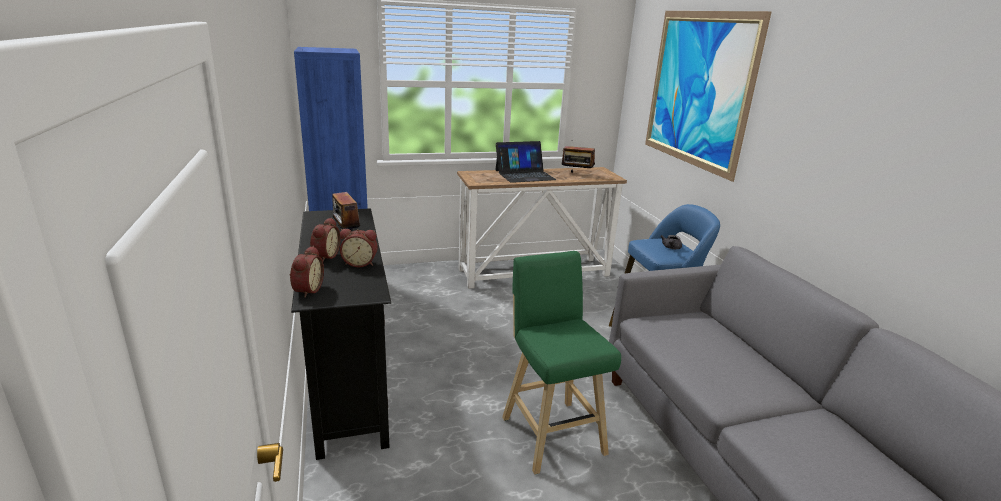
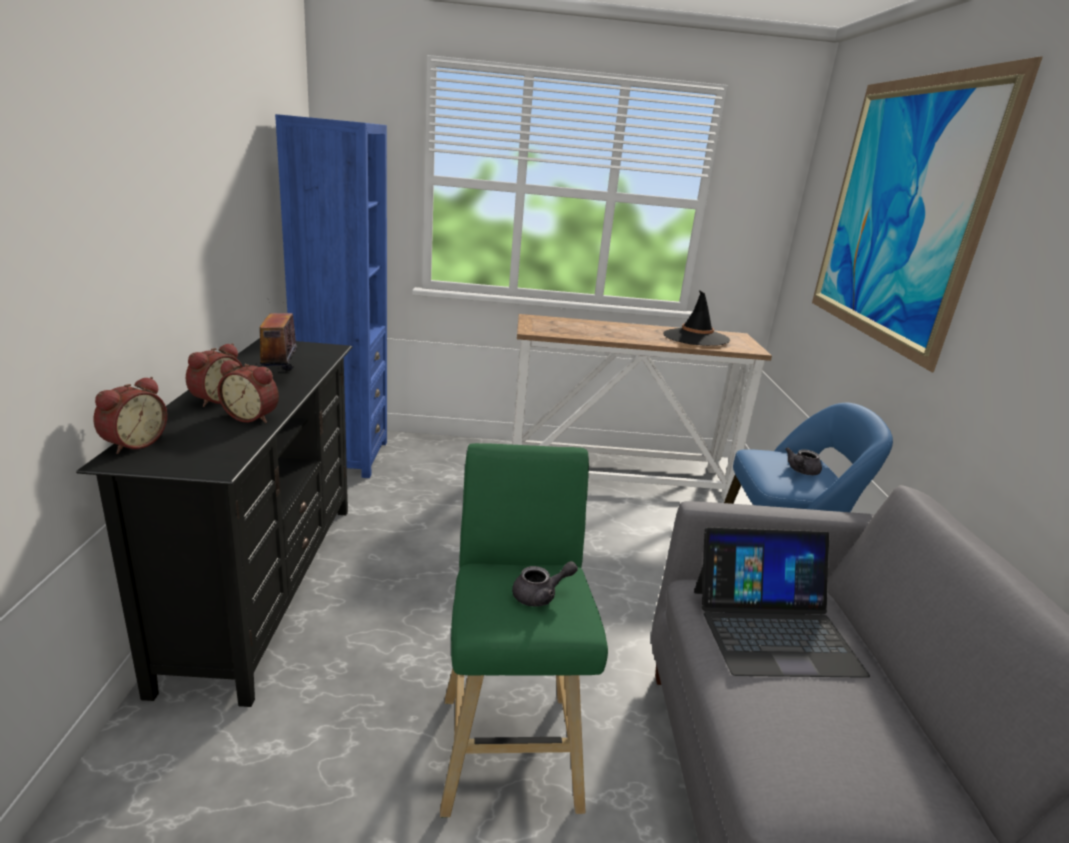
camera: 15 degrees right, 0 degrees up
(524, 175) = (613, 330): laptop -> laptop (773, 629)
(575, 335) = (540, 595): none -> grey teapot
(576, 174) = (695, 338): radio -> black hat

